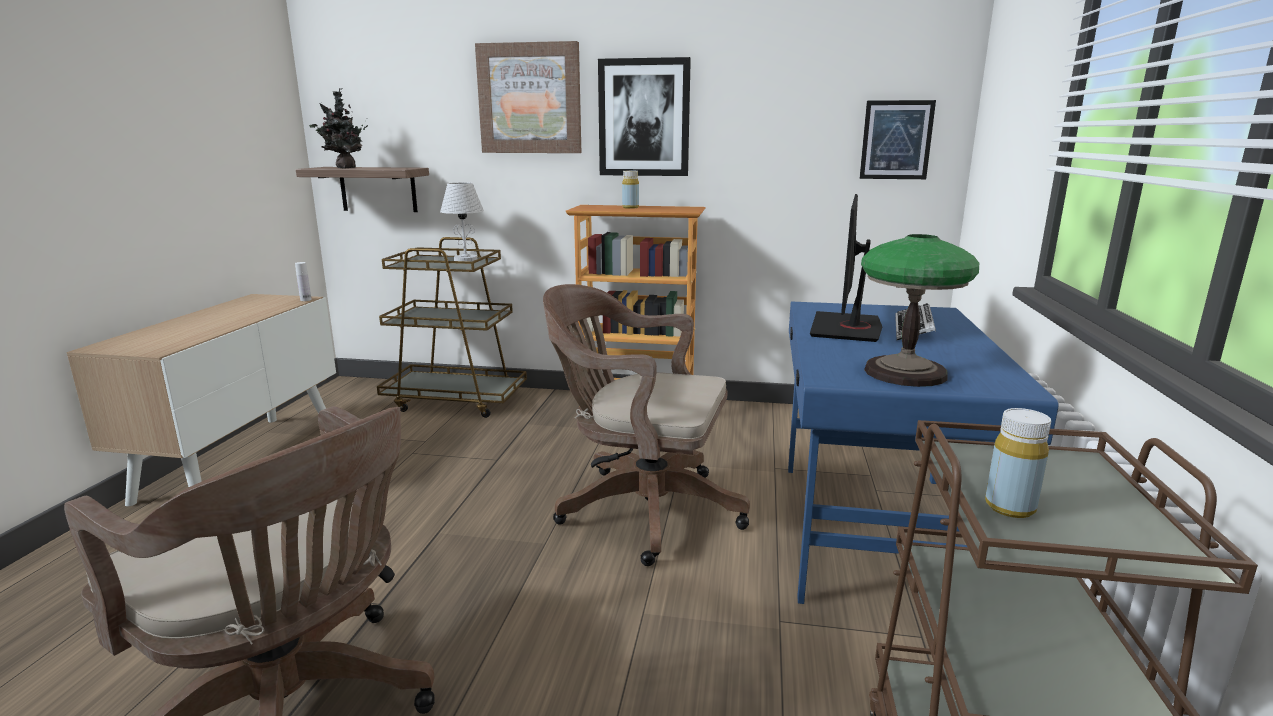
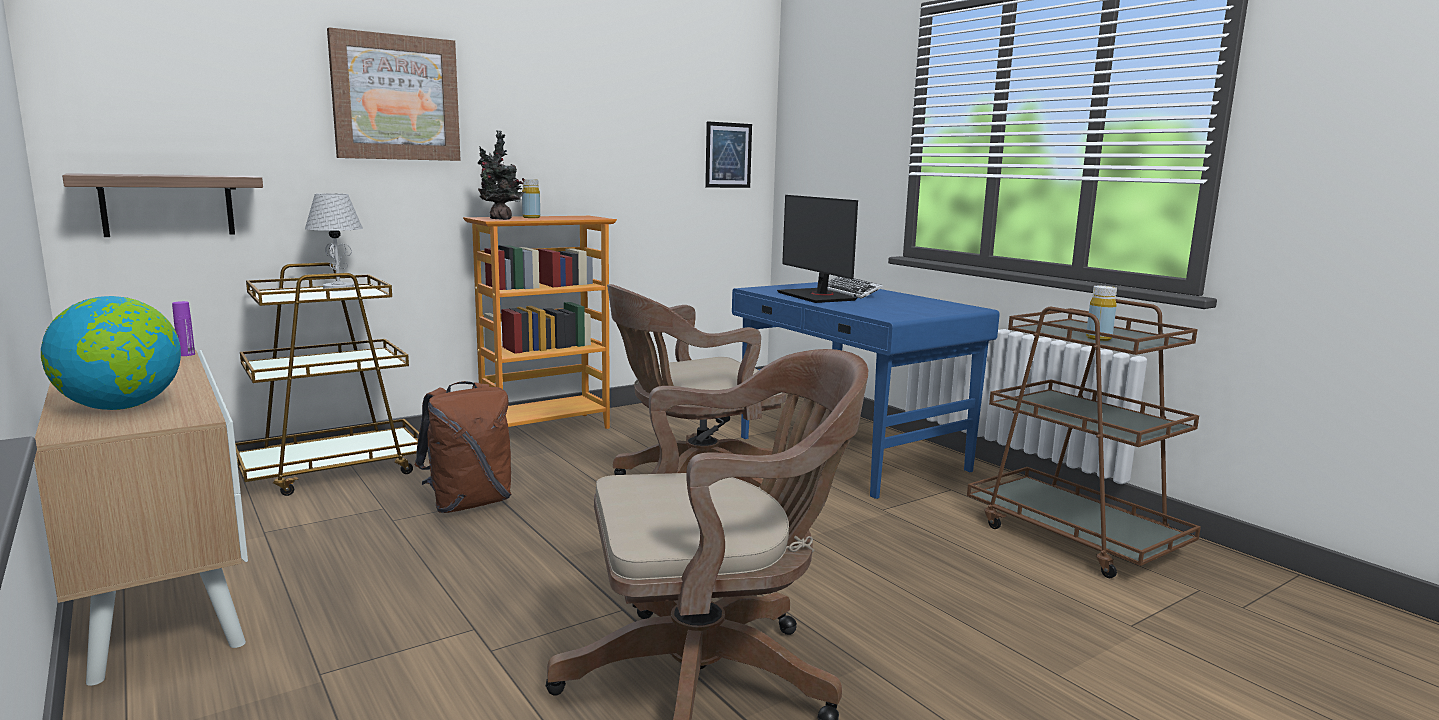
camera: 45 degrees left, 5 degrees down
(165, 334) = (121, 407): none -> globe
(306, 300) = (186, 354): white bottle -> purple bottle
(344, 168) = (141, 174): potted plant -> potted plant (500, 219)
(472, 457) = (469, 503): none -> brown backpack
(644, 118) = (523, 126): picture -> none
(905, 373) = (914, 310): table lamp -> none

